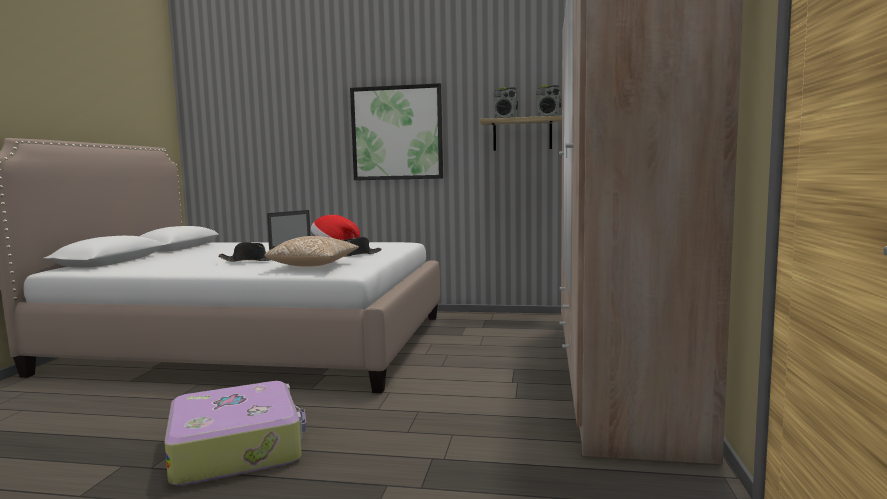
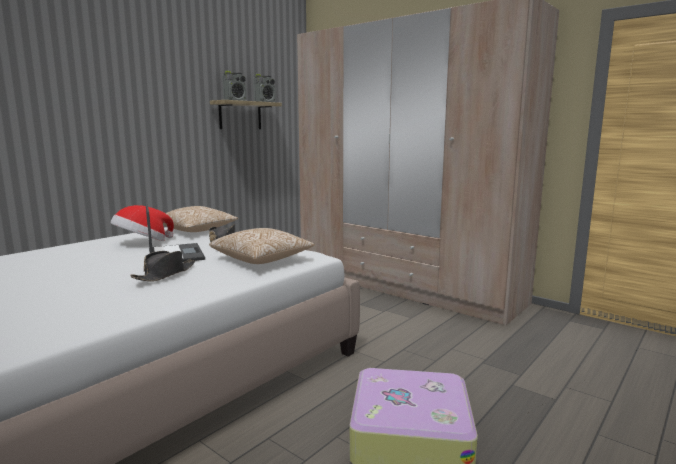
camera: 60 degrees left, 5 degrees up
(393, 246) = (197, 231): none -> pillow
(397, 133) = (128, 106): picture -> none

